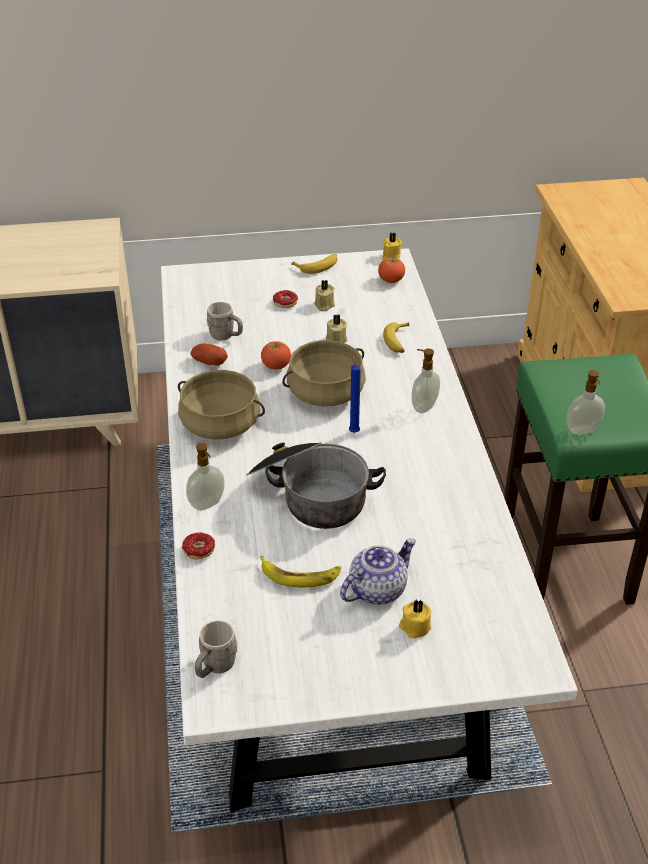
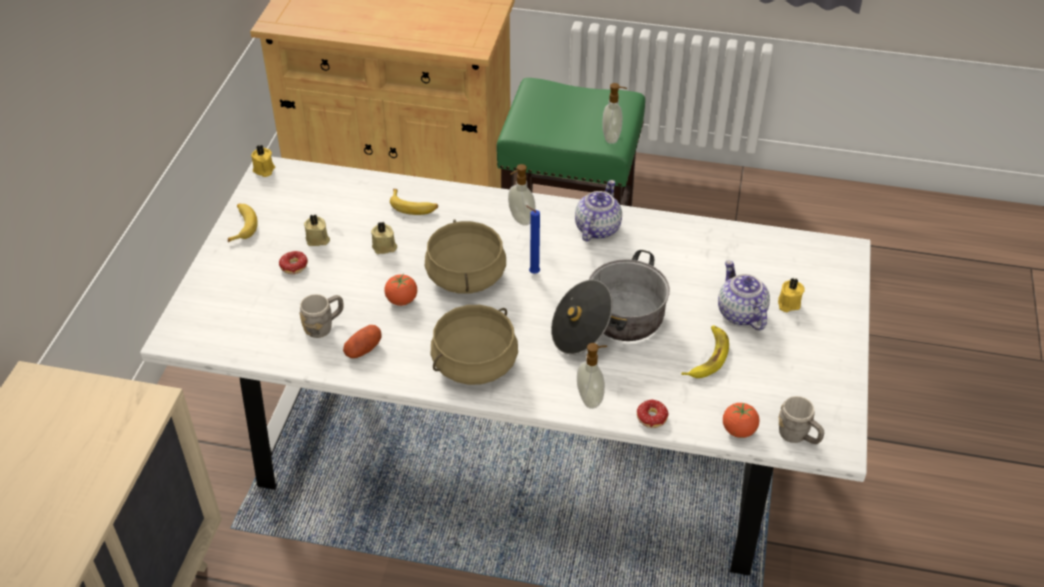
camera: 70 degrees left, 5 degrees up
(391, 280) = (307, 182): tomato -> tomato (738, 430)
(443, 458) = (597, 228): none -> teapot

